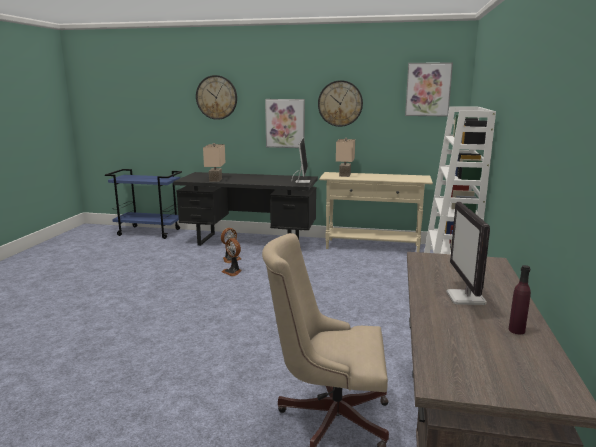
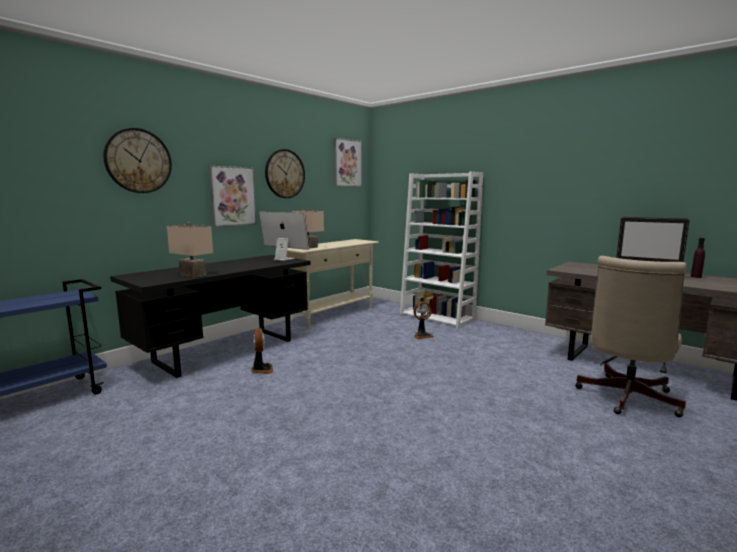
camera: 60 degrees left, 5 degrees down
(233, 272) = (303, 375): fan -> fan (422, 335)

